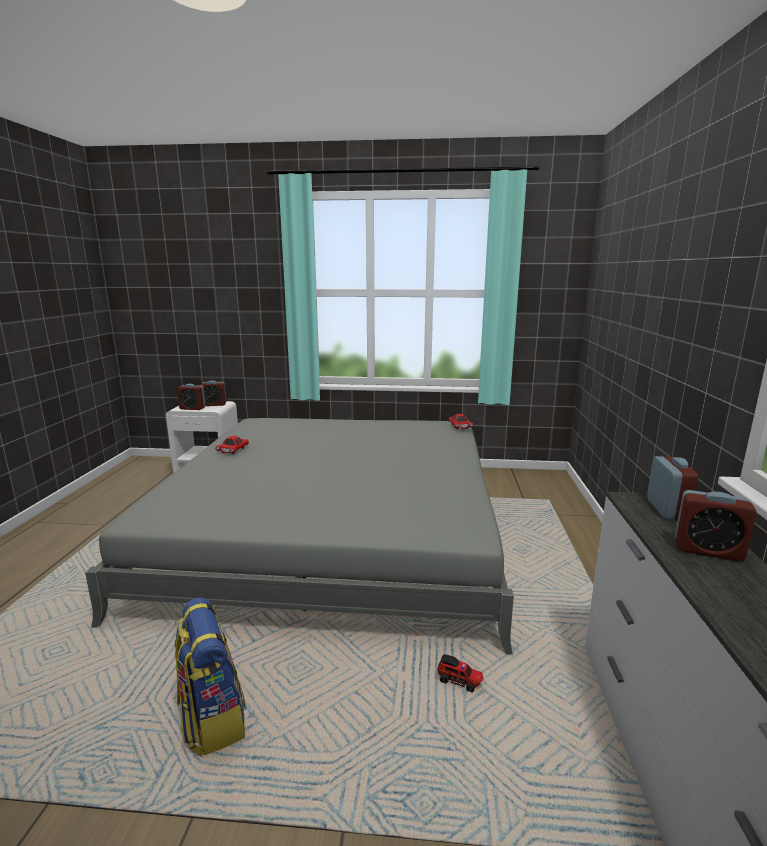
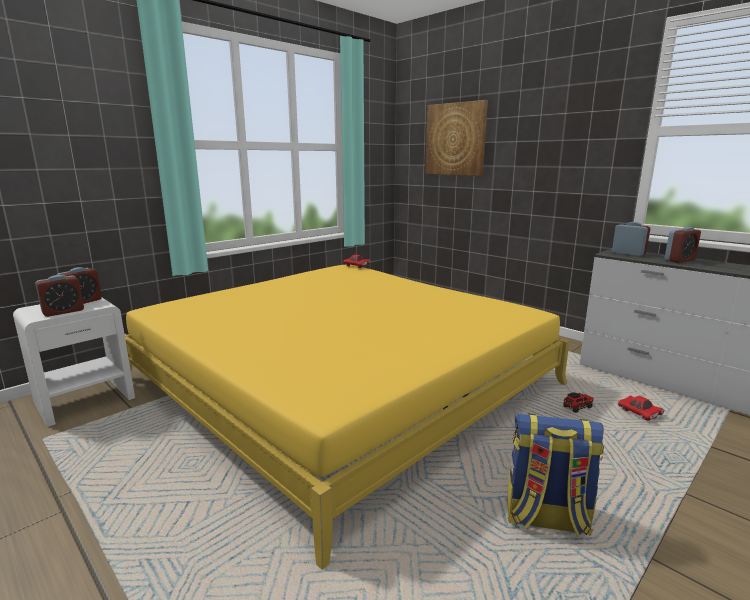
camera: 50 degrees left, 0 degrees up
(233, 450) = (224, 333): red toy car -> red toy car (639, 413)
(334, 530) = (341, 381): grey bed -> yellow bed
(620, 288) = (455, 139): none -> picture

